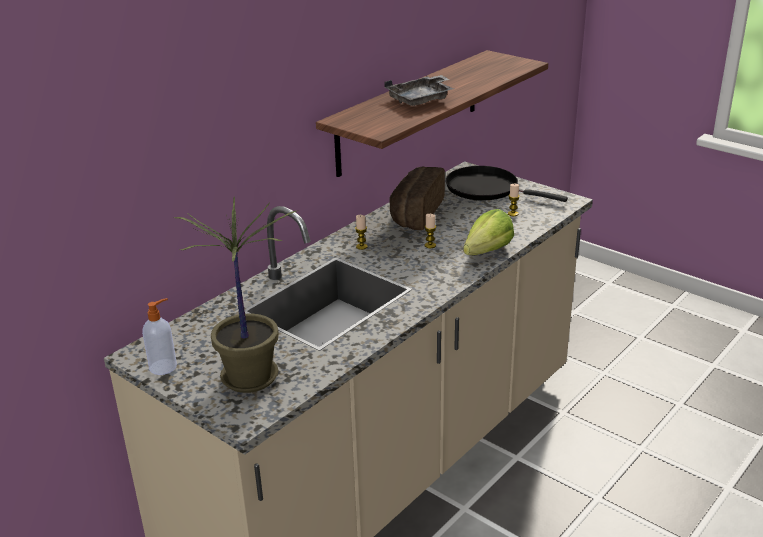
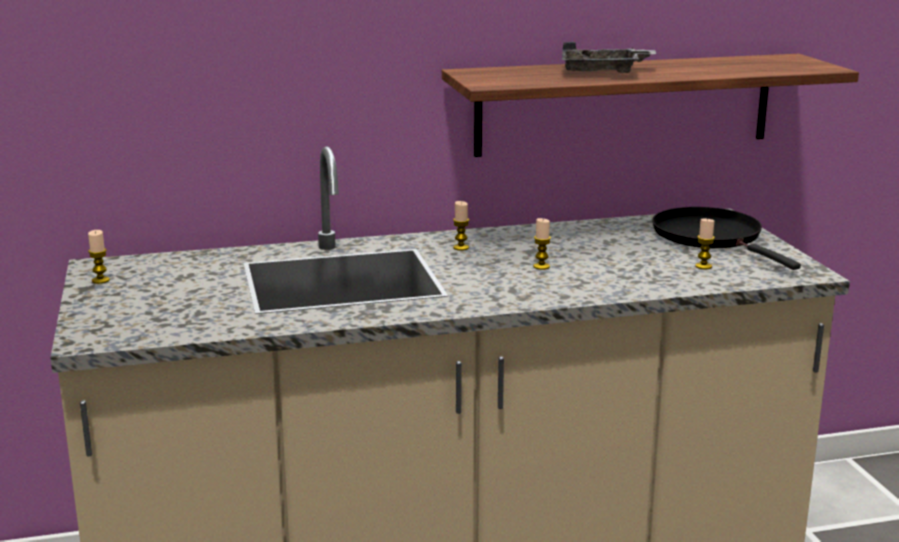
camera: 35 degrees right, 10 degrees down
(164, 366) = (100, 280): soap dispenser -> candle
(248, 376) = (153, 310): potted plant -> none
(414, 213) = (577, 236): bread -> none
(483, 254) = (592, 290): lettuce -> none

